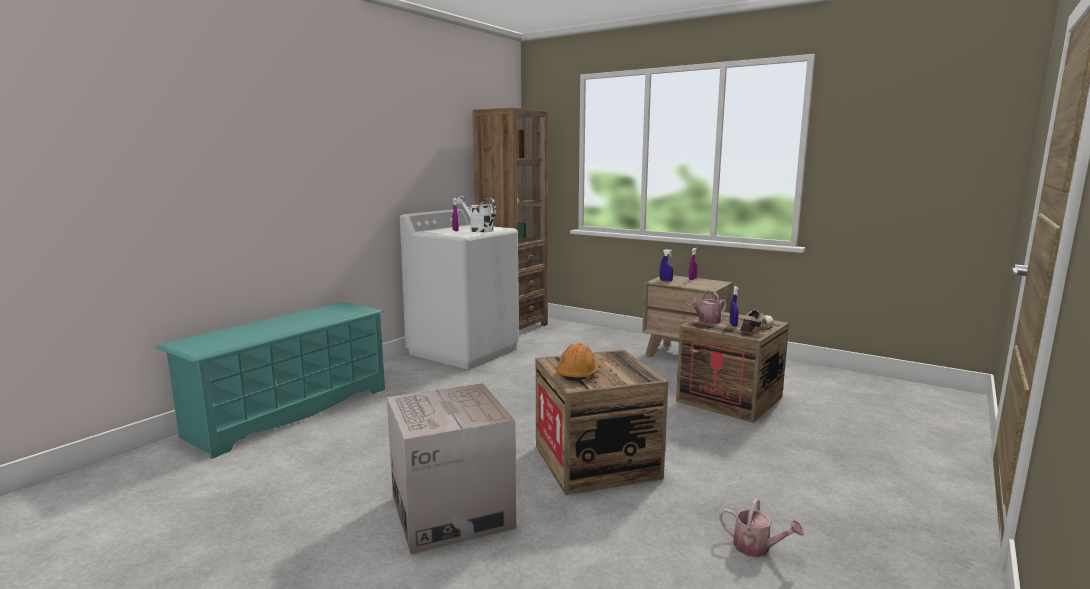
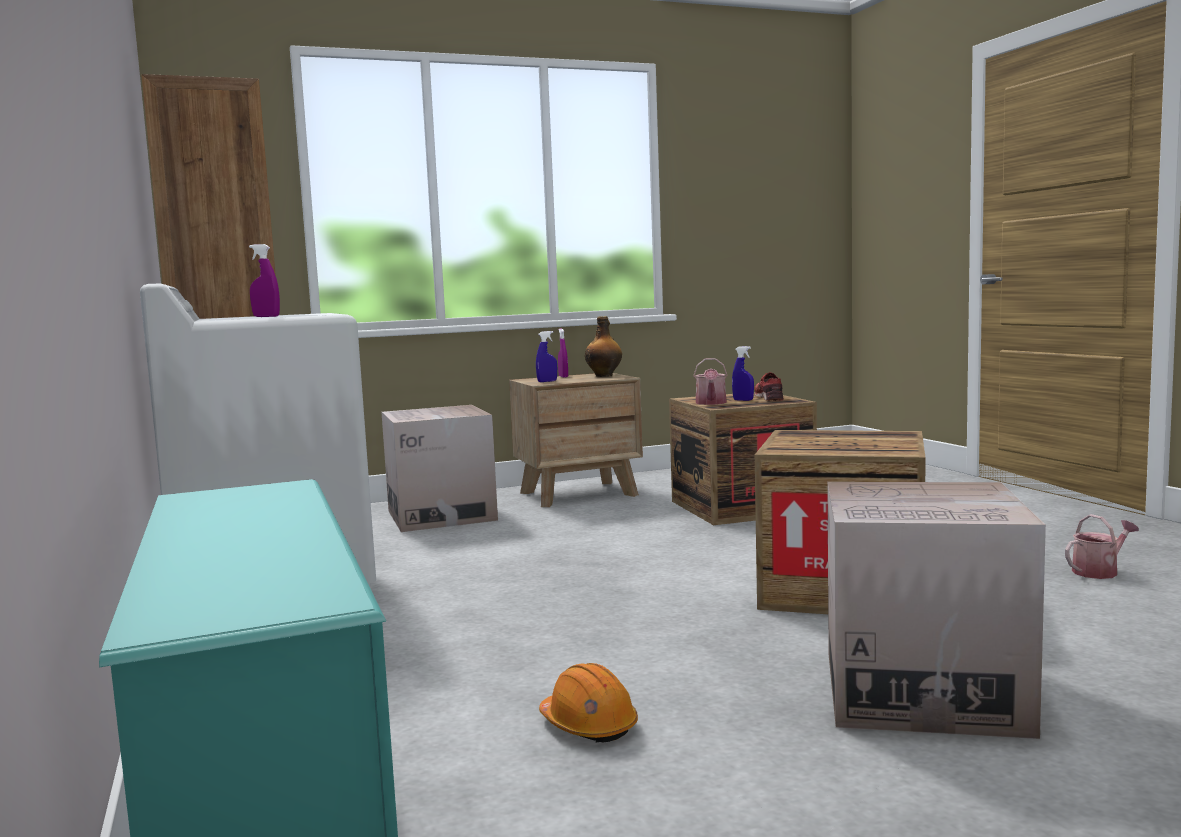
camera: 55 degrees left, 5 degrees down
(478, 230) = (300, 314): white watering can -> none
(577, 373) = (852, 448): orange hard hat -> orange hard hat (588, 725)
(597, 343) = (441, 515): none -> cardboard box
(710, 284) = (604, 376): none -> bottle
(757, 328) = (769, 397): beige shoe -> red shoe

